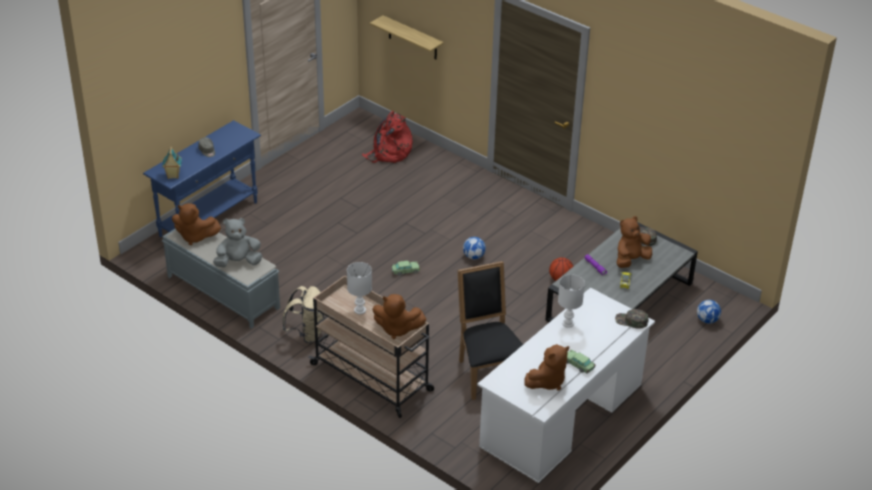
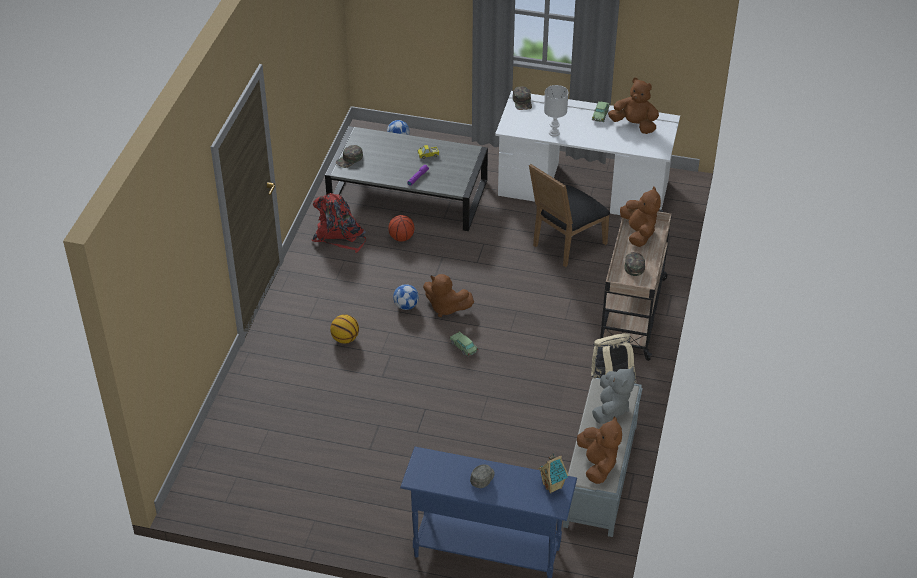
camera: 115 degrees left, 5 degrees up
(238, 262) = (611, 408): grey plush toy -> grey plush toy turned 120 degrees counterclockwise
(359, 310) = (634, 265): white table lamp -> green cap
(389, 153) = (252, 441): red backpack -> red backpack (339, 235)
(412, 38) = (177, 332): shelf -> none
(459, 217) = (345, 338): none -> basketball
(631, 260) = (391, 159): brown plush toy -> brown plush toy (445, 307)

